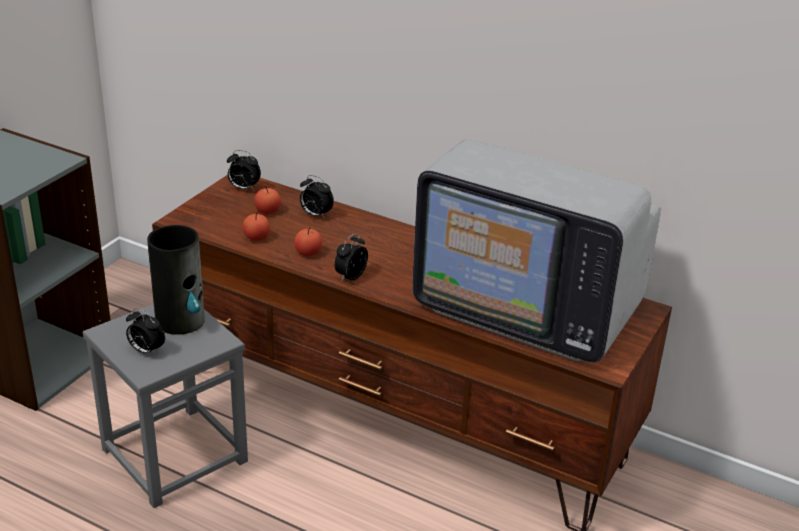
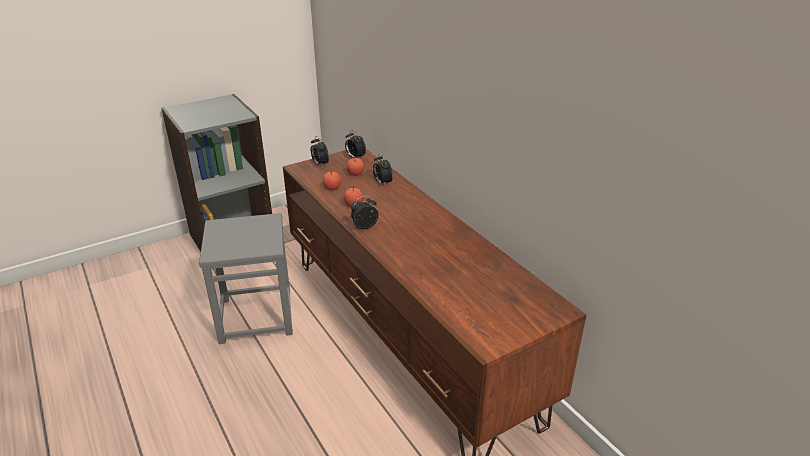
camera: 30 degrees right, 0 degrees up
(146, 351) = (225, 241): alarm clock -> alarm clock (320, 164)
(181, 320) = (261, 229): vase -> none
(528, 308) = (466, 282): television -> none

